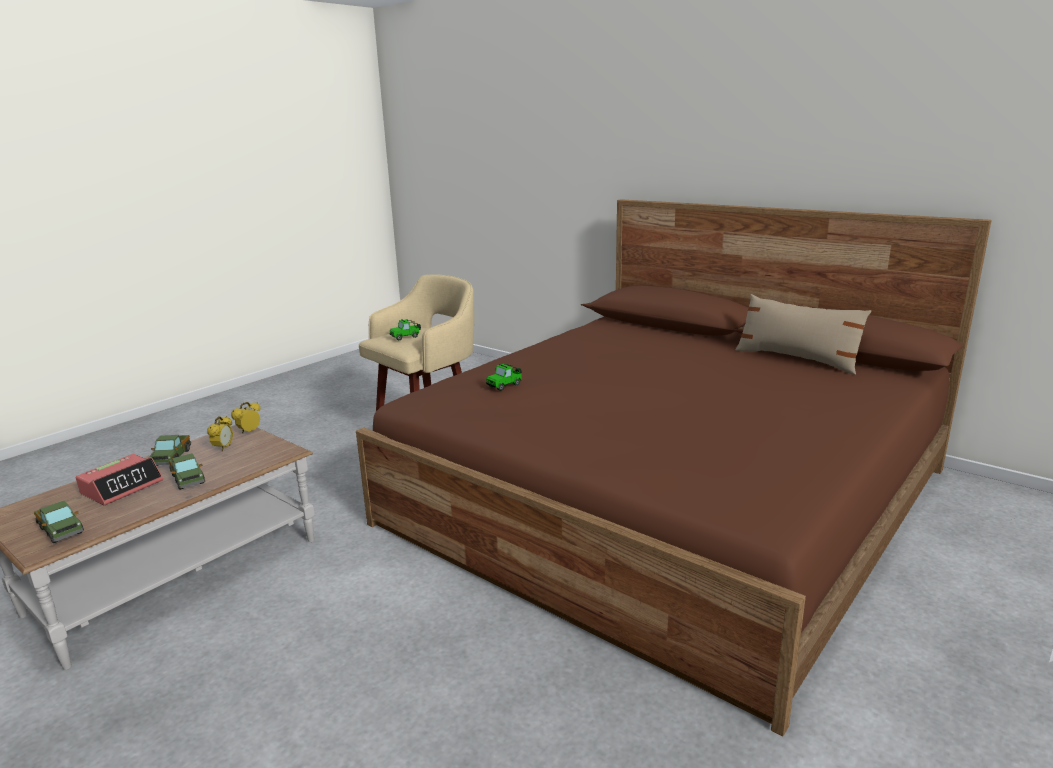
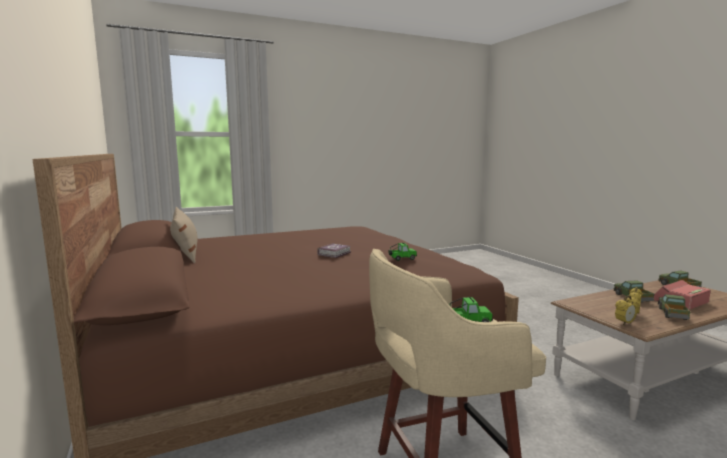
camera: 155 degrees left, 10 degrees down
(610, 386) = (335, 253): none -> book

